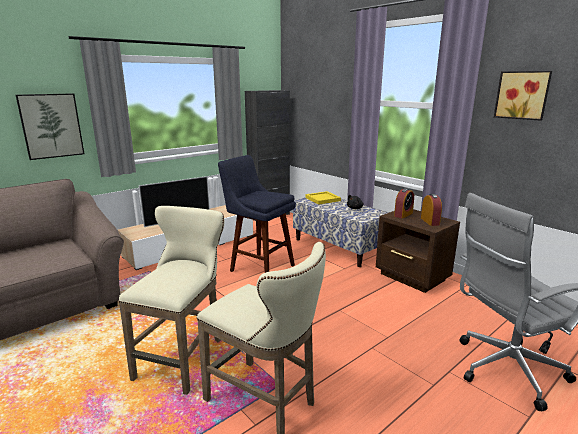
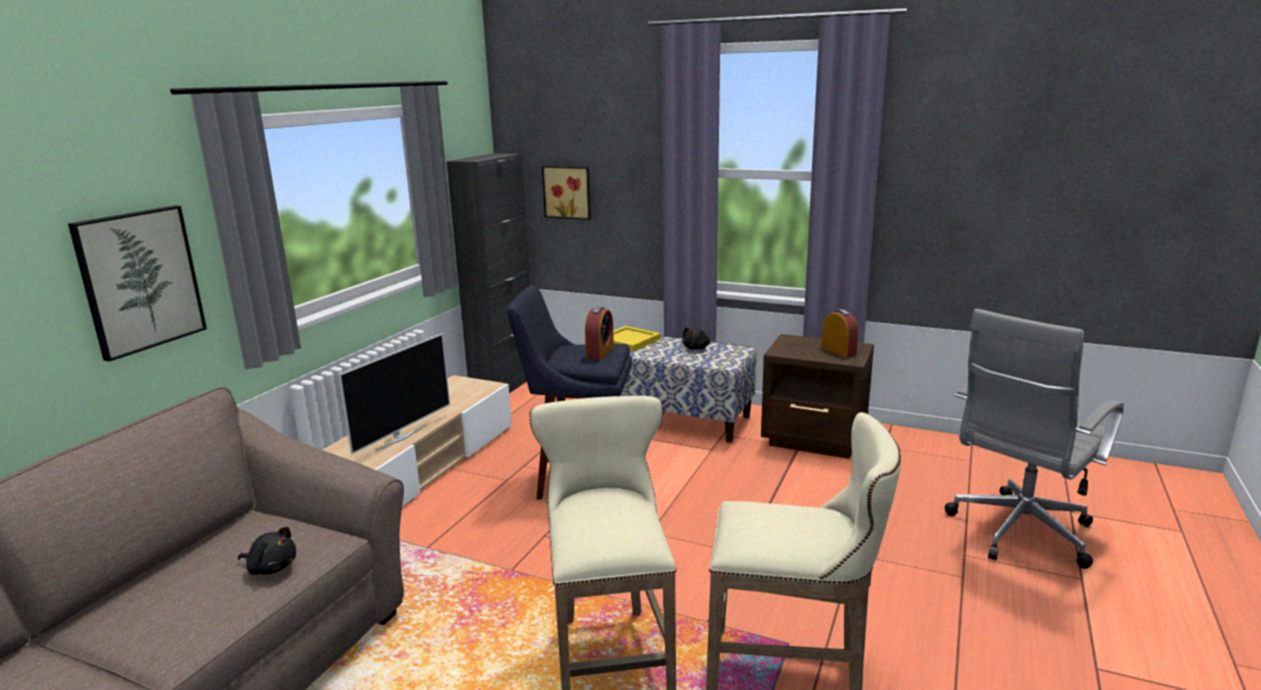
camera: 25 degrees left, 0 degrees up
(40, 262) = (271, 567): none -> black plush toy
(403, 215) = (793, 347): alarm clock -> alarm clock (600, 353)
(522, 95) = (940, 158): picture -> picture (568, 192)

